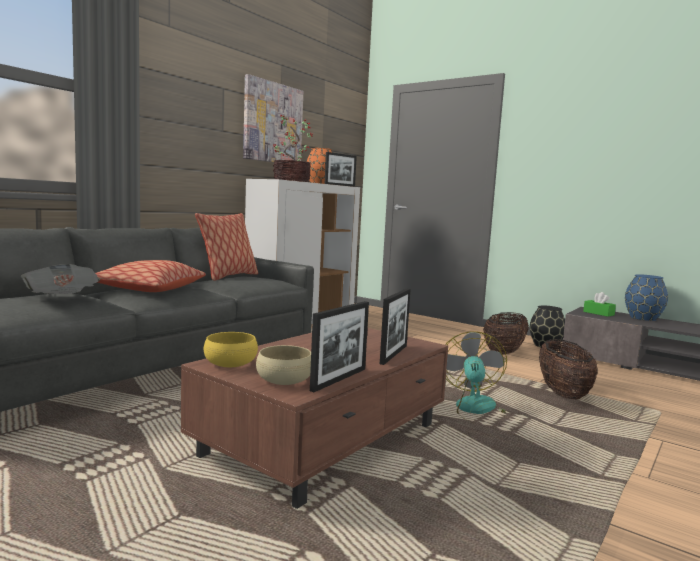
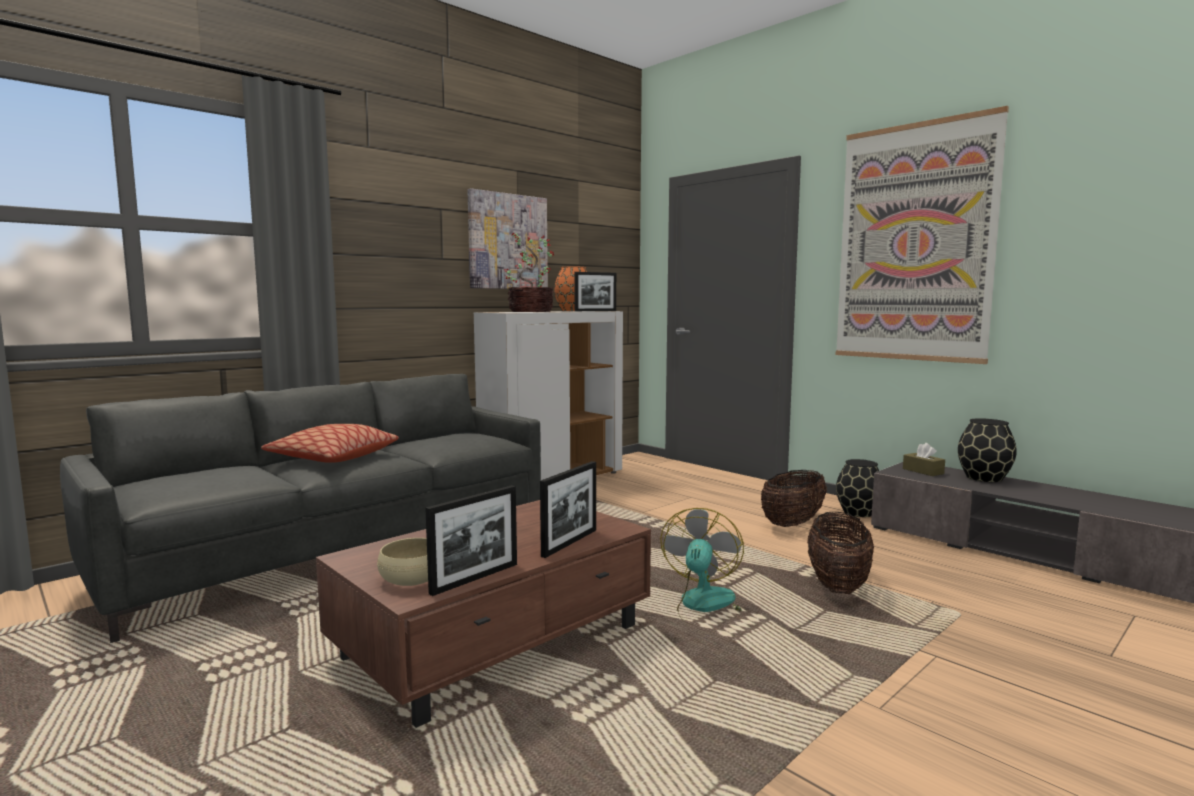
camera: 10 degrees right, 0 degrees up
(62, 299) = (224, 477): newspaper -> none
(228, 276) = (442, 434): pillow -> none
(230, 363) = (370, 555): yellow bowl -> none
(593, 143) = (914, 243): none -> picture
(598, 313) = (923, 471): green tissue box -> brown tissue box
(643, 318) = (984, 478): blue vase -> black vase

